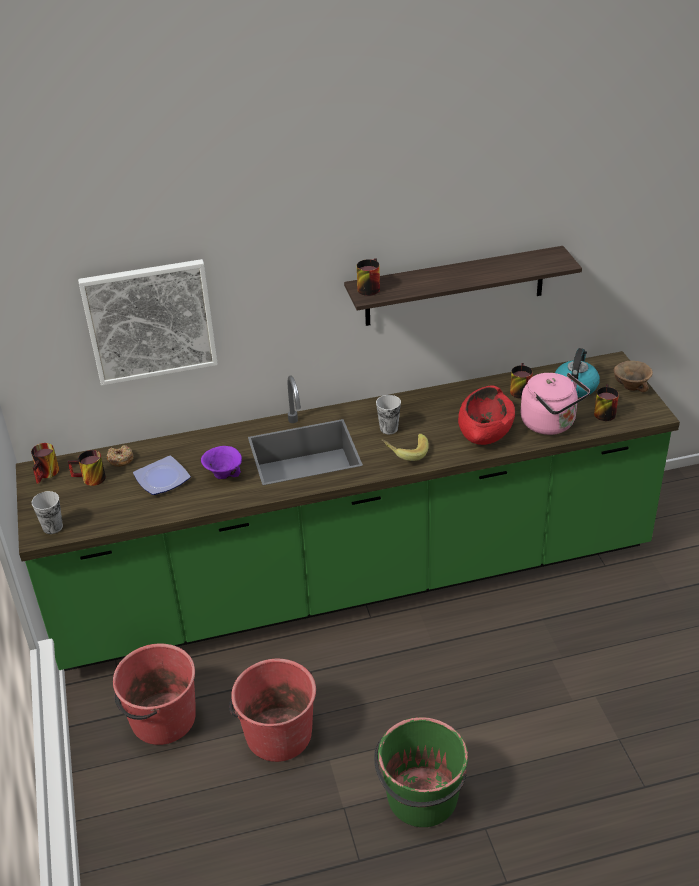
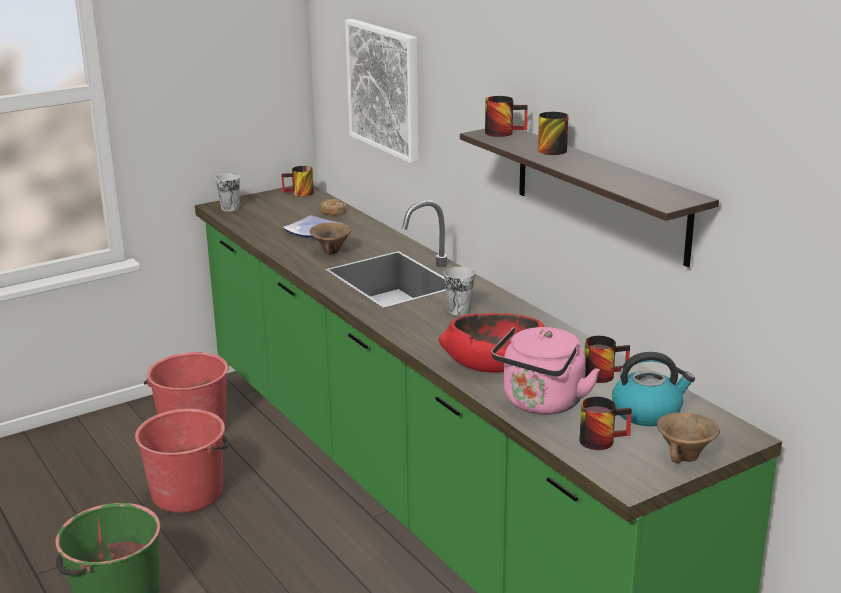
camera: 70 degrees right, 15 degrees down
(89, 479) = (298, 207): mug -> mug (547, 149)
(222, 475) = (331, 251): purple bowl -> brown bowl
(405, 453) = (418, 325): banana -> none

